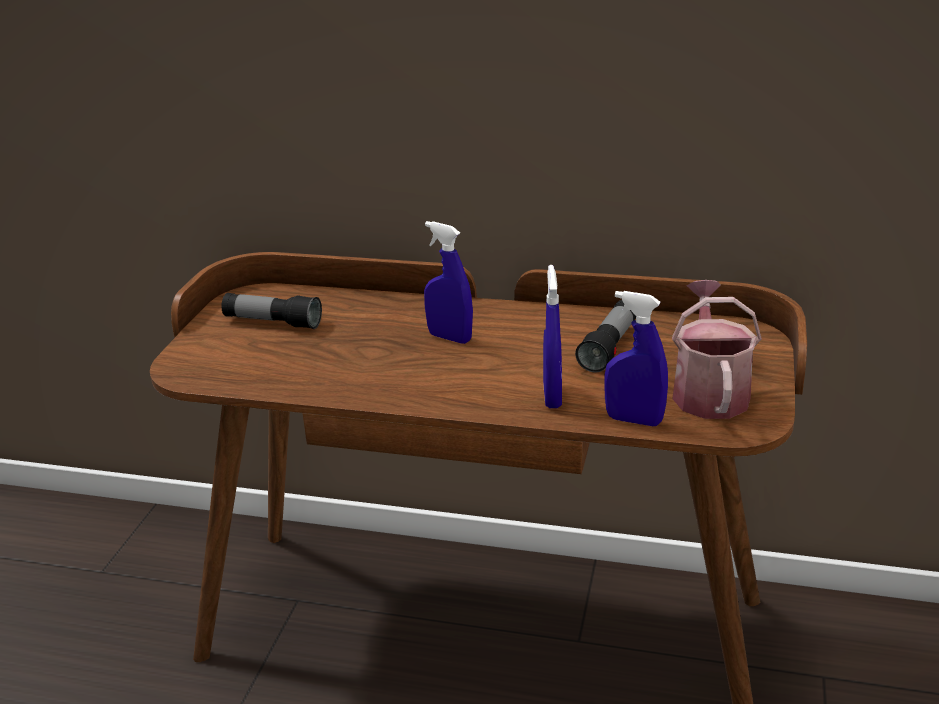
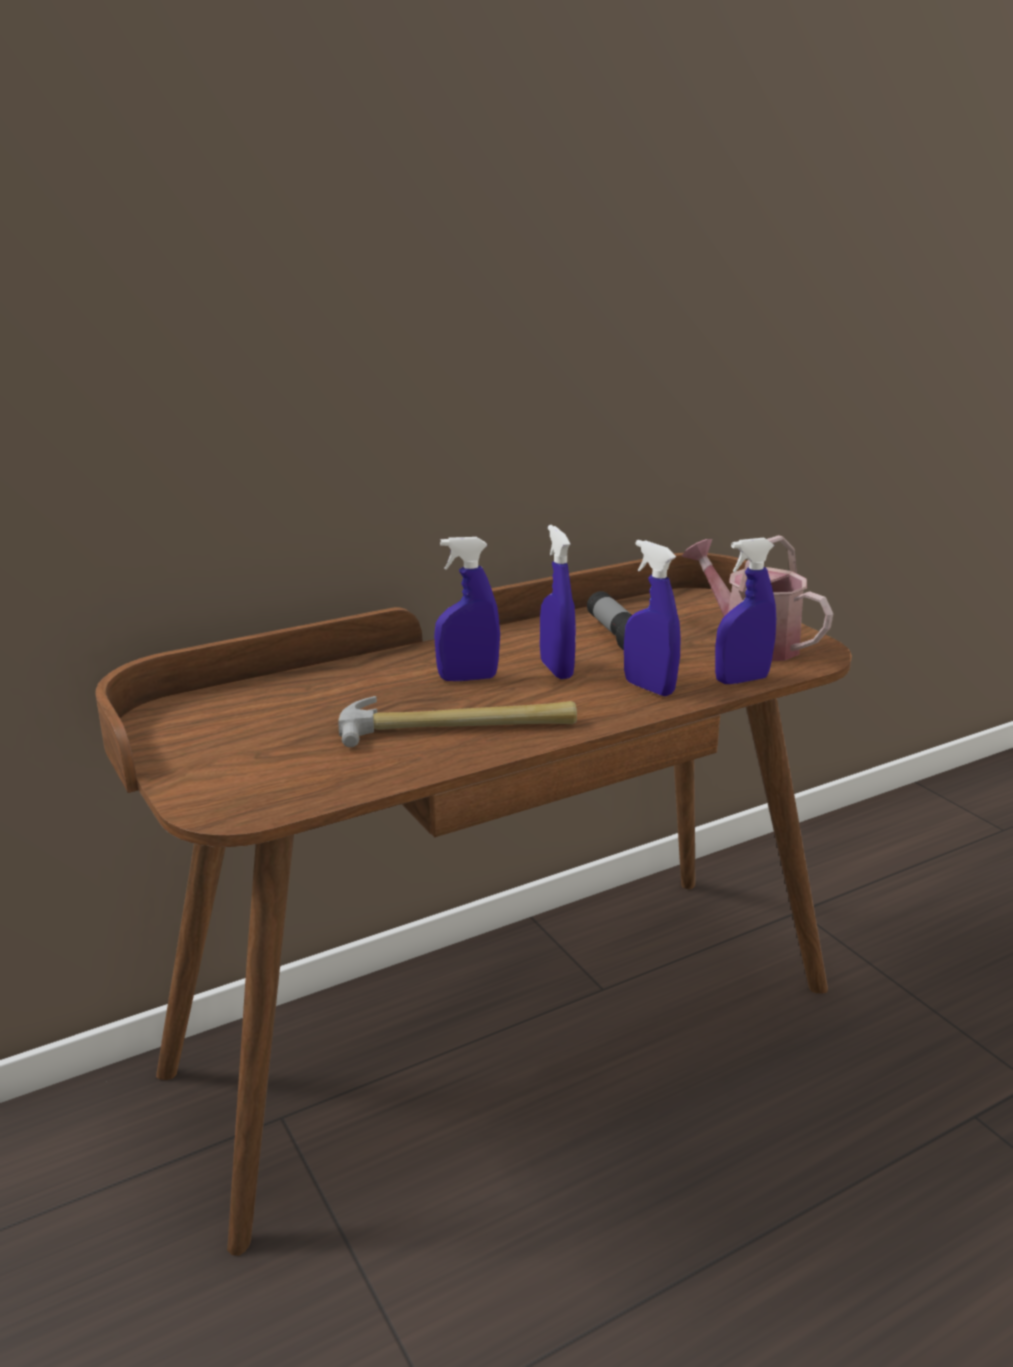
camera: 45 degrees left, 5 degrees down
(273, 322) = (245, 729): flashlight -> none
(379, 372) = (458, 728): none -> hammer
(517, 355) = (556, 670): none -> blue spray bottle

